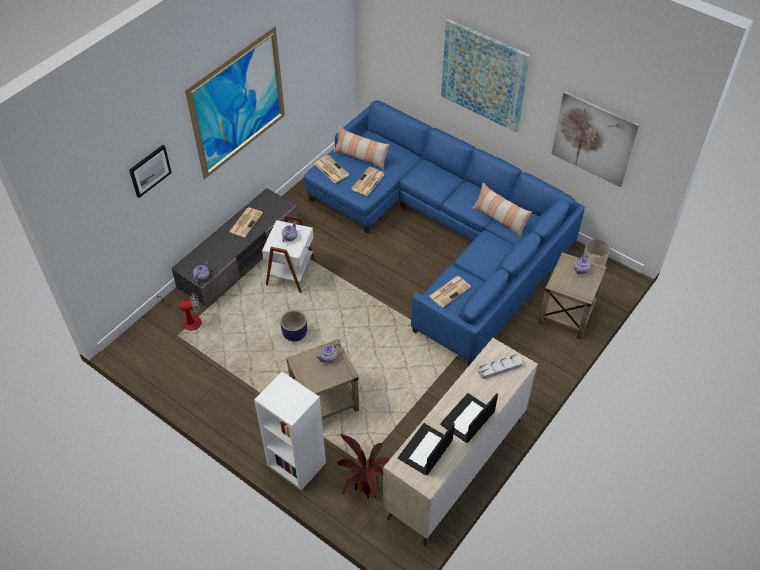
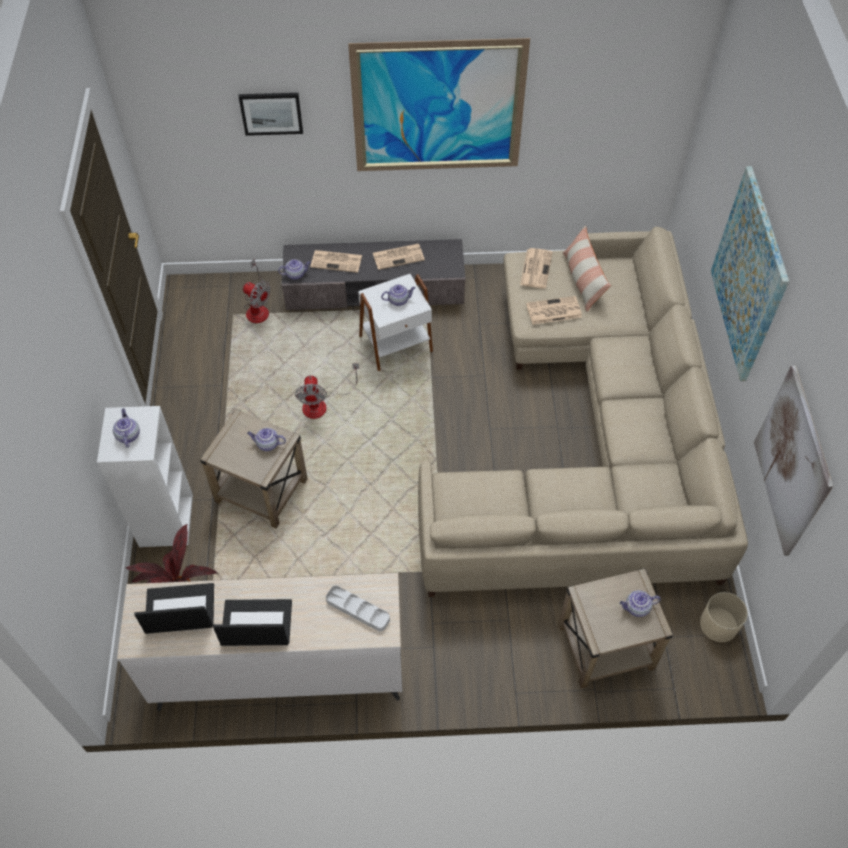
camera: 50 degrees right, 5 degrees up
(288, 399) = (128, 435): none -> teapot
(295, 334) = (322, 404): planter -> fan
(443, 234) = (592, 439): blue sofa -> beige sofa
(450, 291) = (475, 494): newspaper -> newspaper (337, 261)
(500, 219) = (638, 471): pillow -> none

